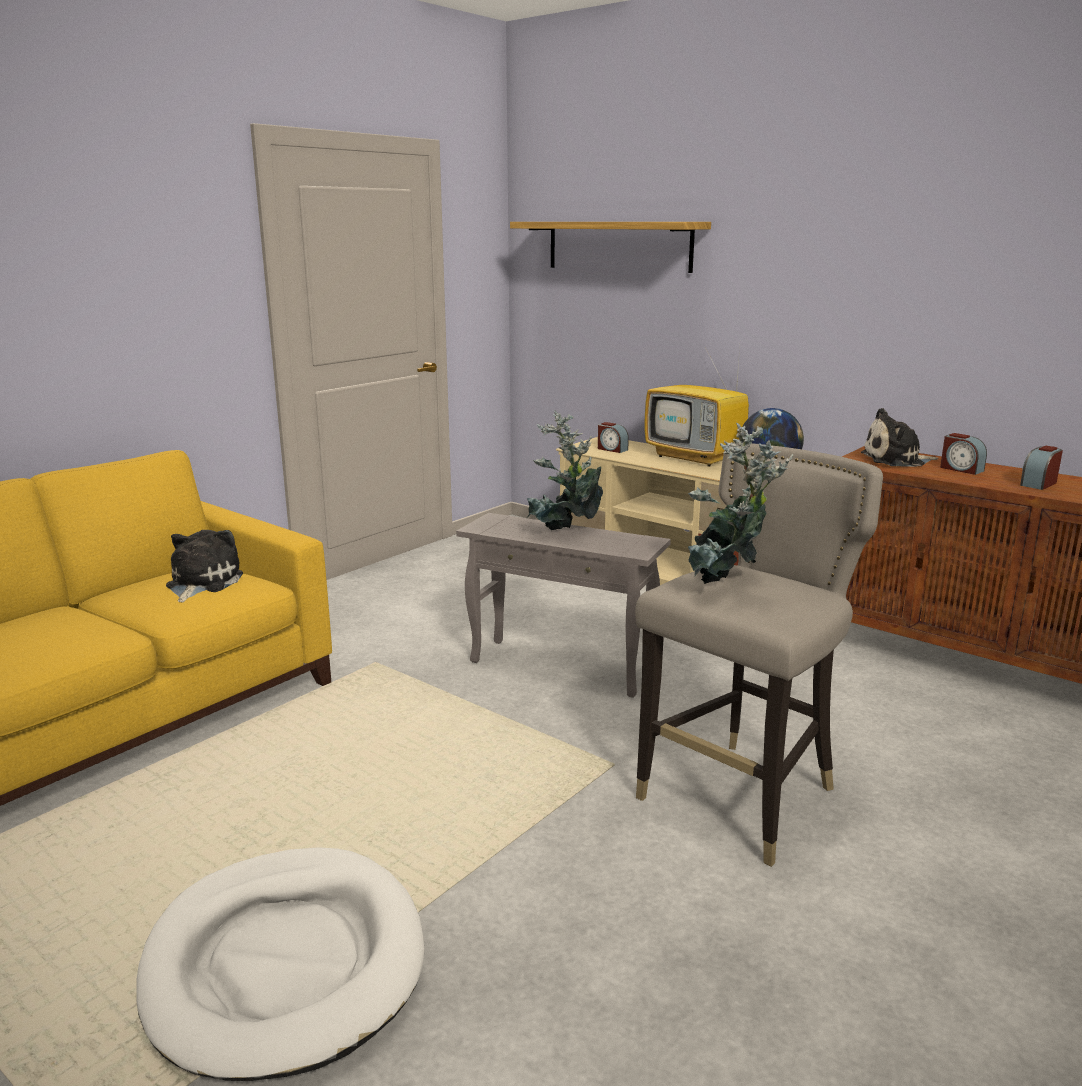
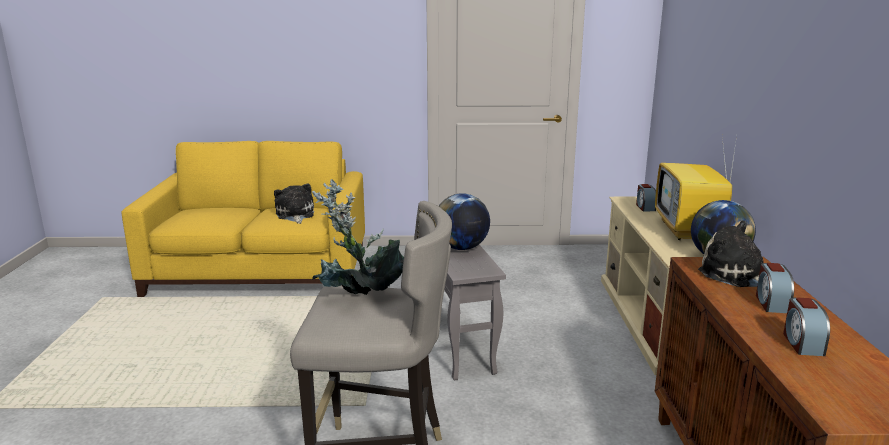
camera: 50 degrees right, 0 degrees up
(201, 583) = (295, 215): plush toy -> plush toy turned 75 degrees counterclockwise
(285, 963) = (116, 393): white dog bed -> none
(566, 533) = (461, 248): potted plant -> globe
(618, 246) = (698, 37): shelf -> none
(1038, 484) = (802, 343): alarm clock -> alarm clock turned 90 degrees counterclockwise

